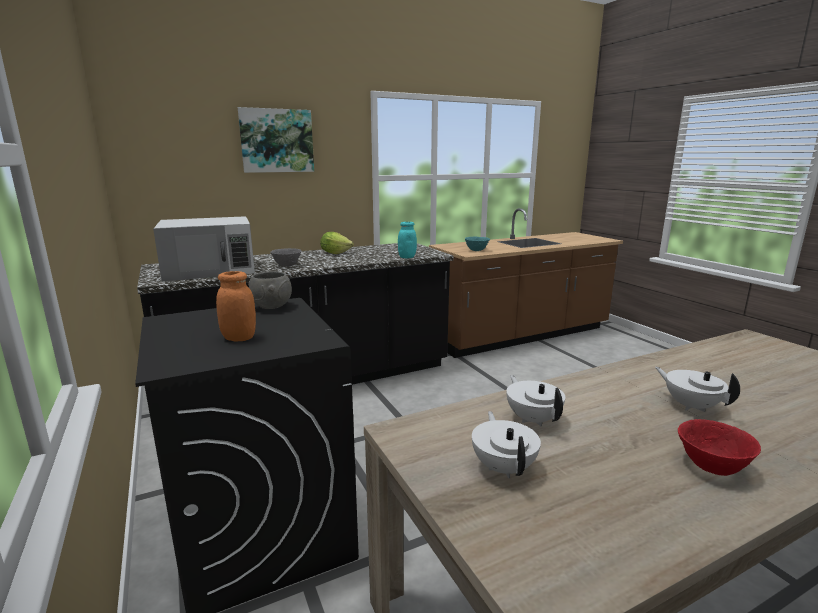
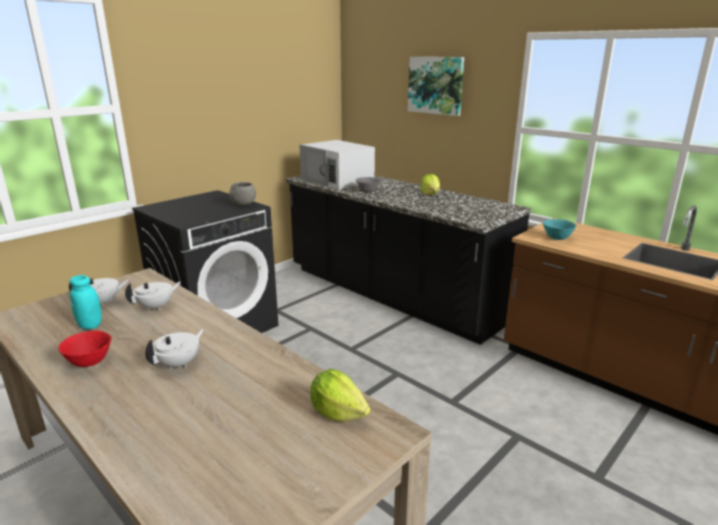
camera: 70 degrees right, 5 degrees up
(239, 338) = (187, 209): orange jar -> none
(407, 257) = (446, 215): turquoise jar -> turquoise jar (90, 325)
(740, 348) = (338, 412): none -> lettuce

